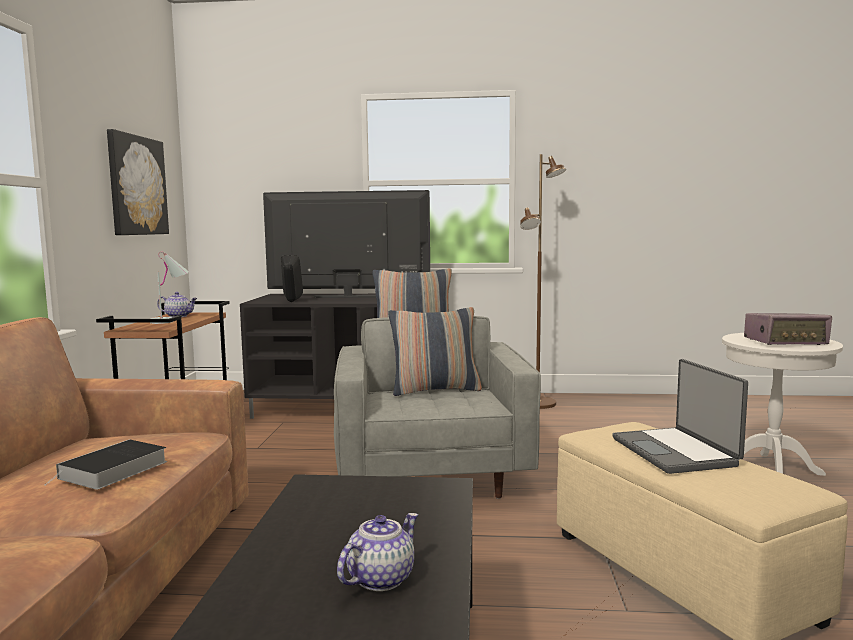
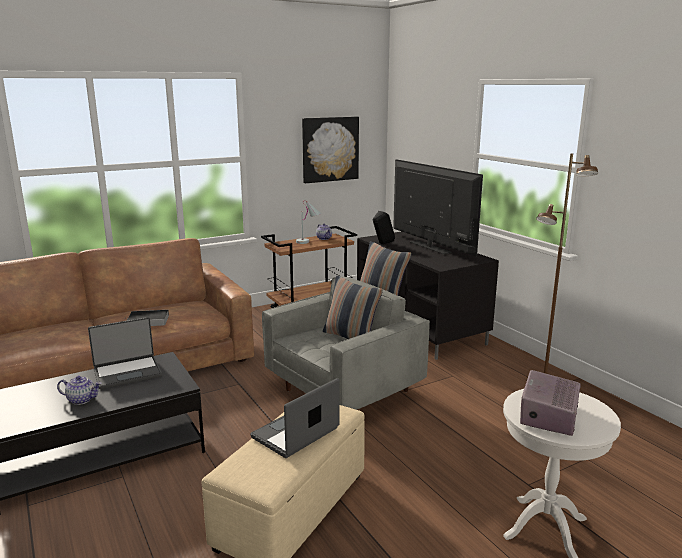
camera: 55 degrees right, 10 degrees up
(321, 519) = (127, 373): none -> laptop
(785, 343) = (548, 416): radio -> radio turned 60 degrees clockwise

